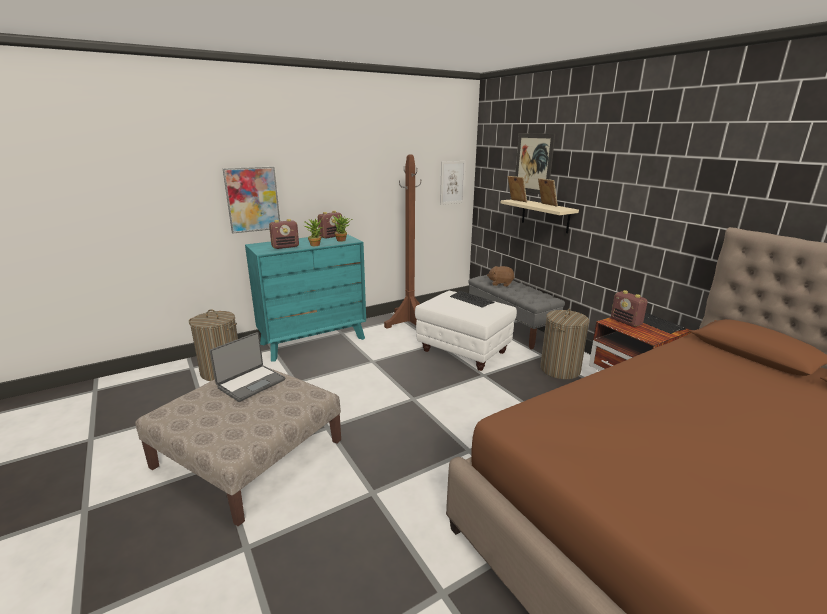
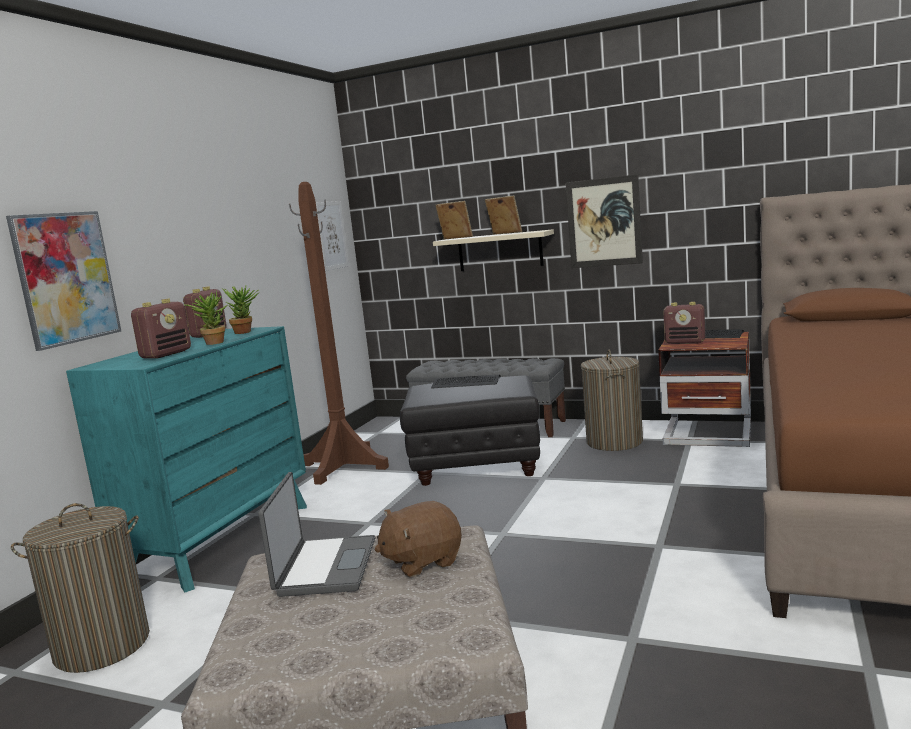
camera: 35 degrees left, 10 degrees down
(464, 351) = (476, 466): white ottoman -> black ottoman
(500, 284) = (460, 365): brown plush toy -> brown plush toy (422, 561)
(533, 163) = (463, 184): picture -> picture (603, 222)

